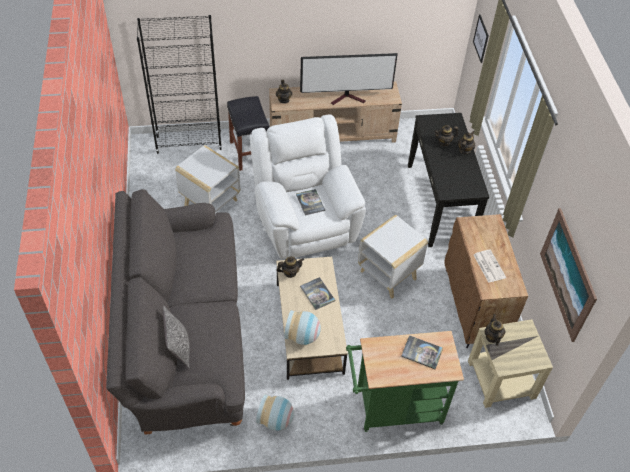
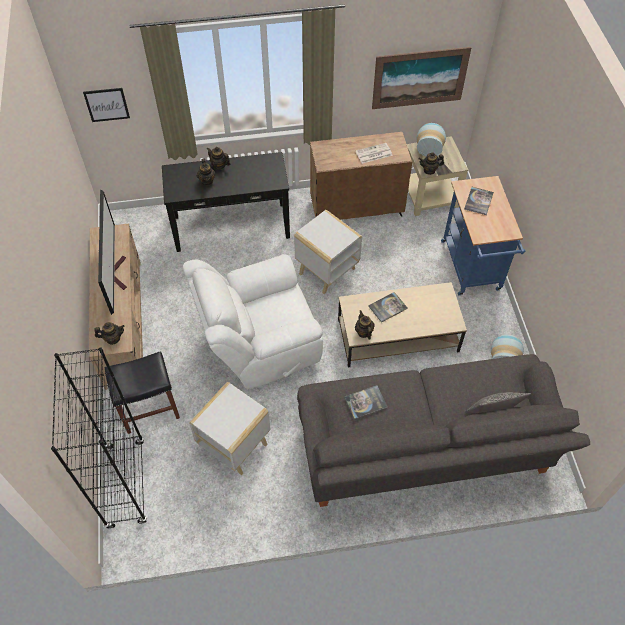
camera: 90 degrees left, 5 degrees up
(303, 336) = (439, 317): vase -> vase (429, 148)
(310, 202) = (273, 312): book -> book (365, 402)
(393, 408) = (472, 269): green cart -> blue cart

